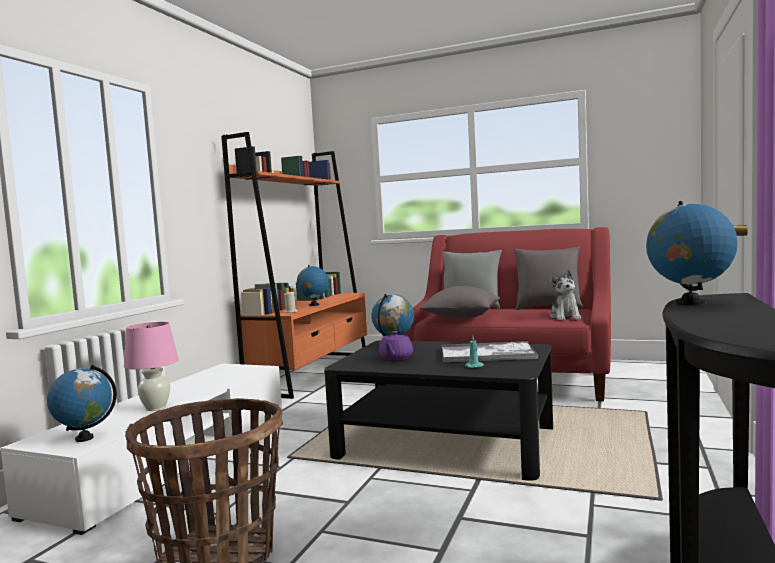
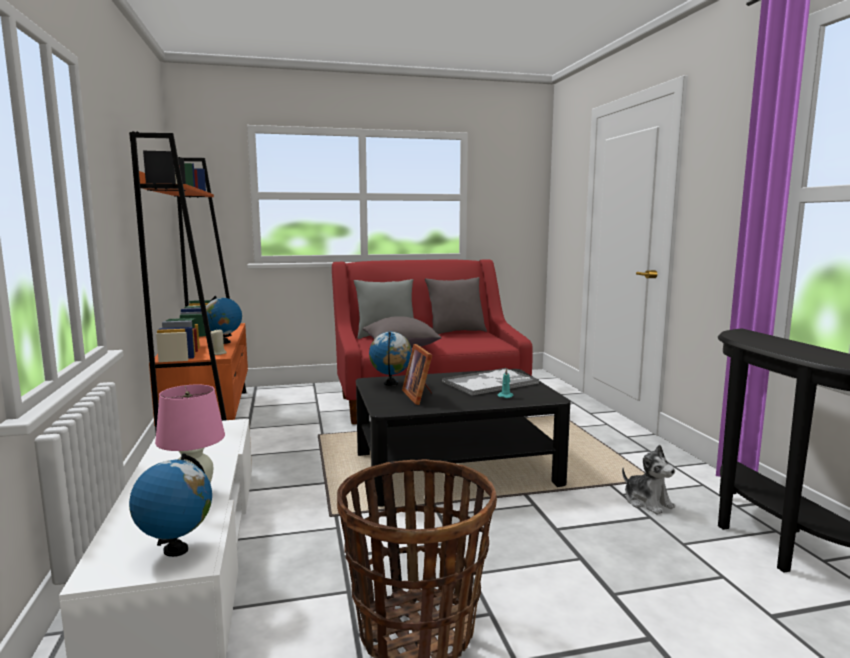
camera: 35 degrees left, 5 degrees up
(395, 358) = (420, 396): purple teapot -> picture frame
(565, 317) = (490, 342): plush toy -> plush toy (647, 502)
(690, 303) = (746, 340): globe -> none

